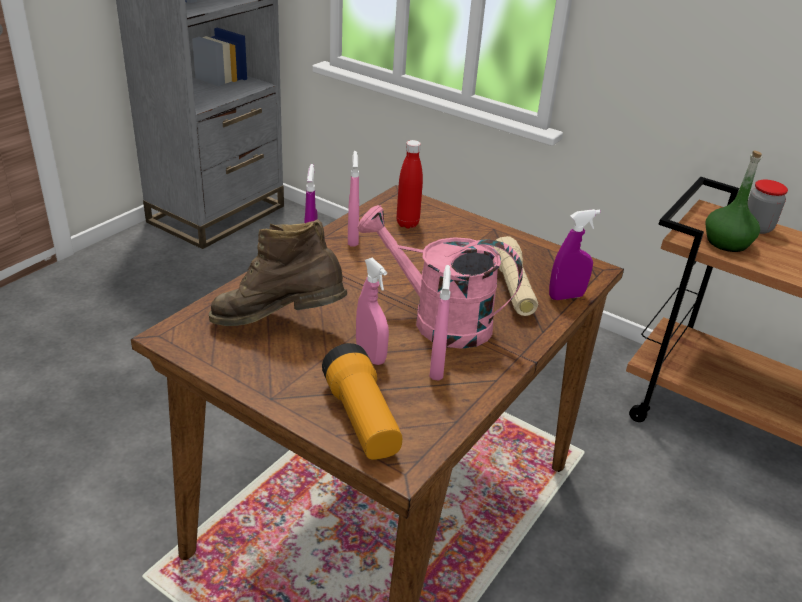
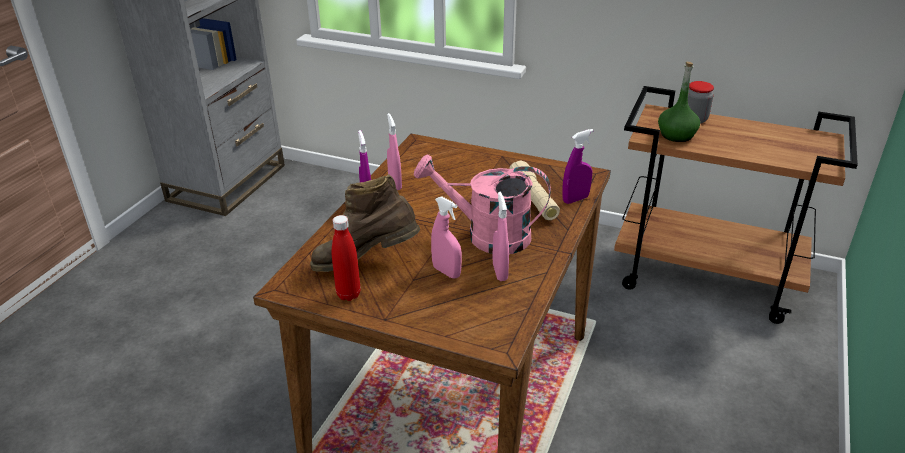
camera: 10 degrees left, 0 degrees up
(362, 419) = (459, 320): flashlight -> none
(407, 223) = (433, 164): red bottle -> red bottle (348, 294)

